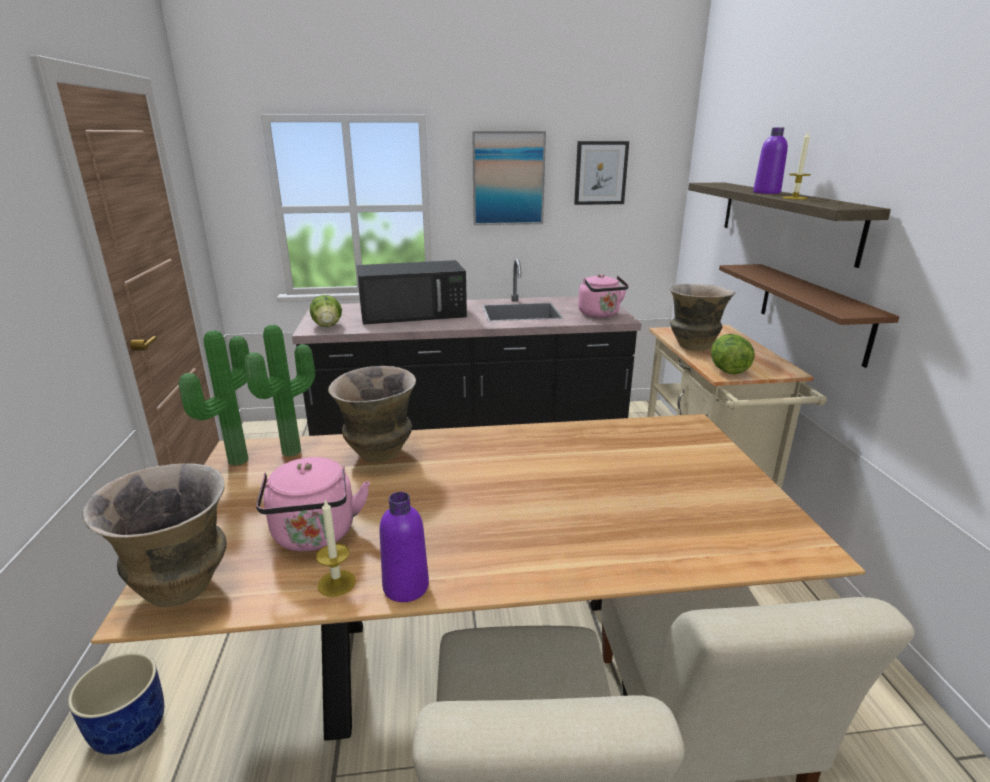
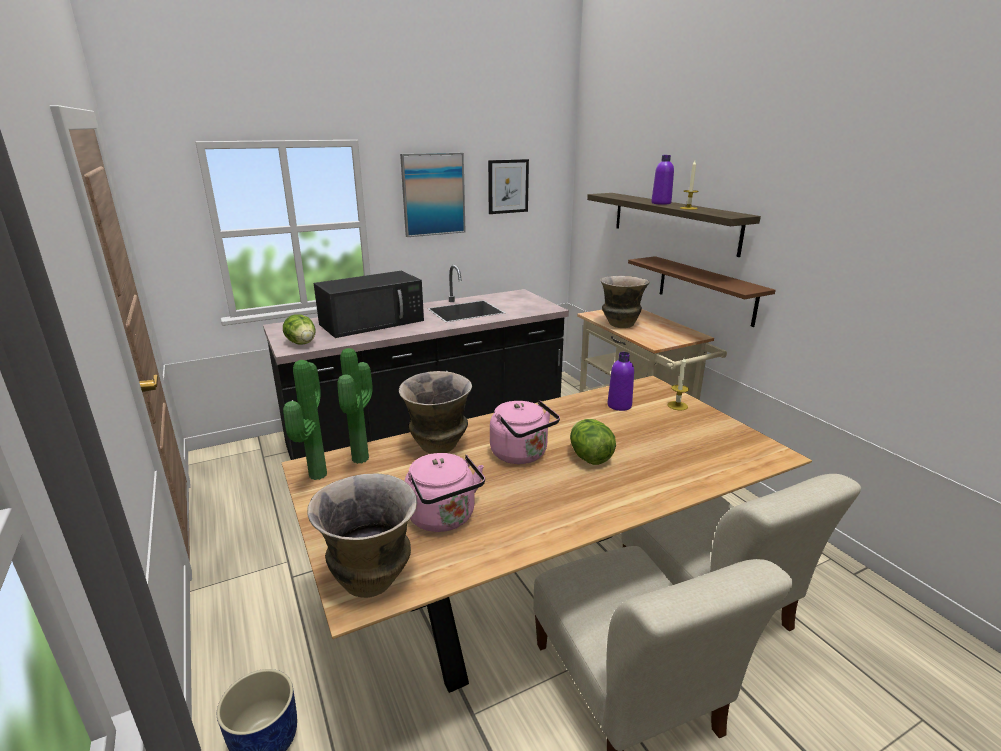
camera: 20 degrees left, 0 degrees up
(336, 583) = (492, 546): candle -> candle (677, 405)
(406, 586) = (545, 536): purple bottle -> purple bottle (619, 405)
(600, 314) = (532, 306): pink kettle -> pink kettle (522, 455)
(727, 370) = (657, 340): lettuce -> lettuce (590, 457)

